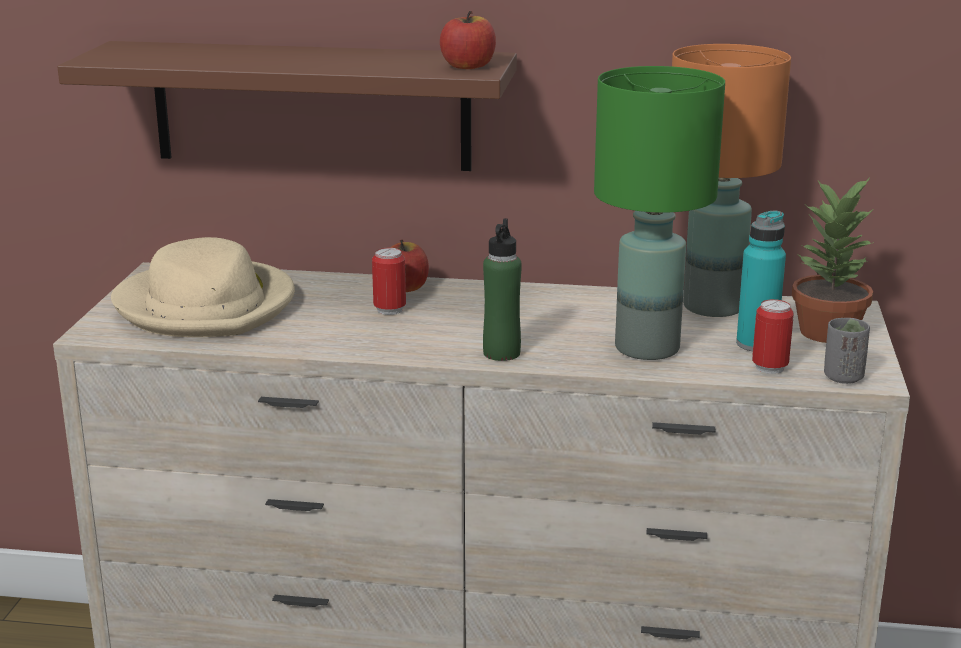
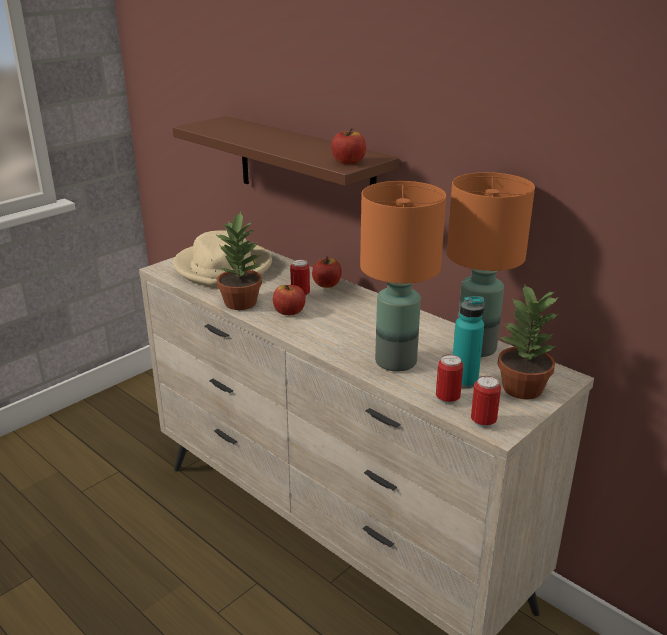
camera: 35 degrees right, 5 degrees up
(317, 341) = (241, 302): none -> potted plant
(410, 333) = (289, 312): none -> apple
(501, 353) = (315, 338): green bottle -> none
(645, 348) = (395, 361): green table lamp -> orange table lamp
(843, 377) = (483, 422): grey cup -> can

